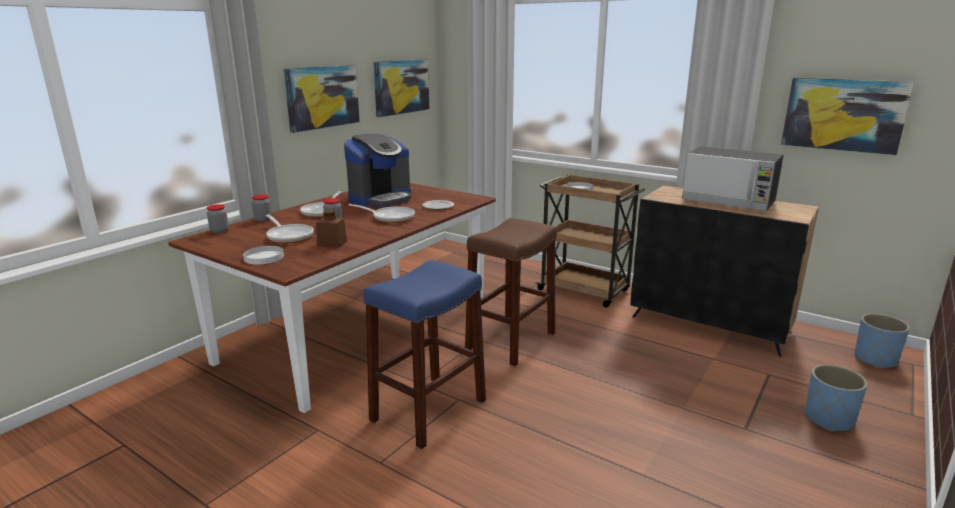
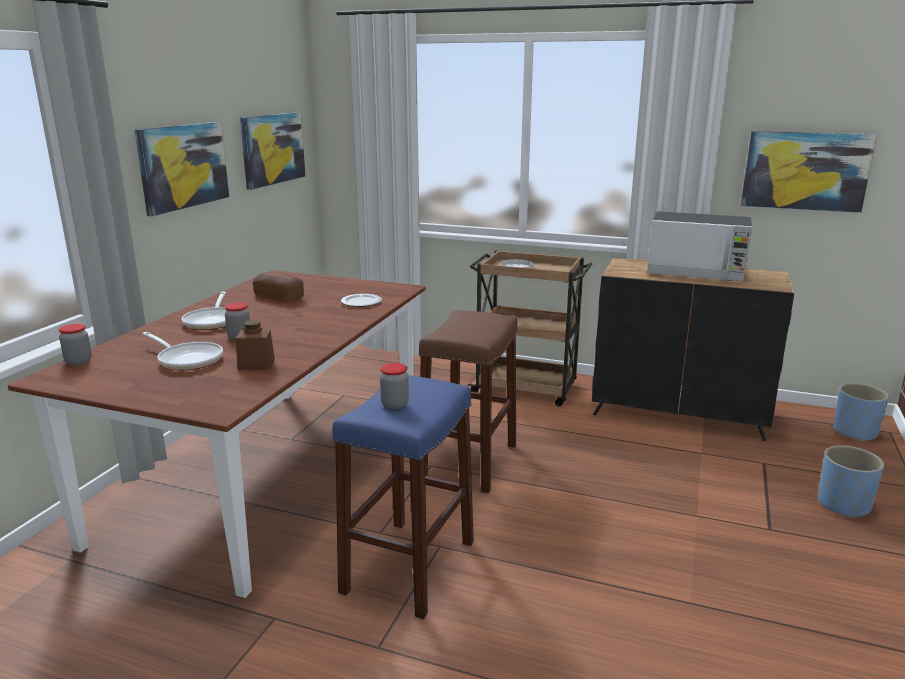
camera: 15 degrees left, 0 degrees up
(263, 219) = (133, 339): jar -> jar (395, 404)
(264, 257) = (172, 394): white plate -> none
(380, 198) = (279, 297): coffee machine -> bread
(390, 217) = (310, 322): frying pan -> none

